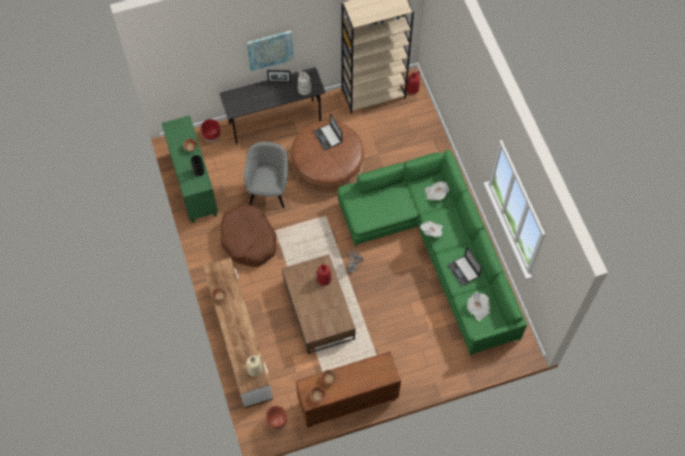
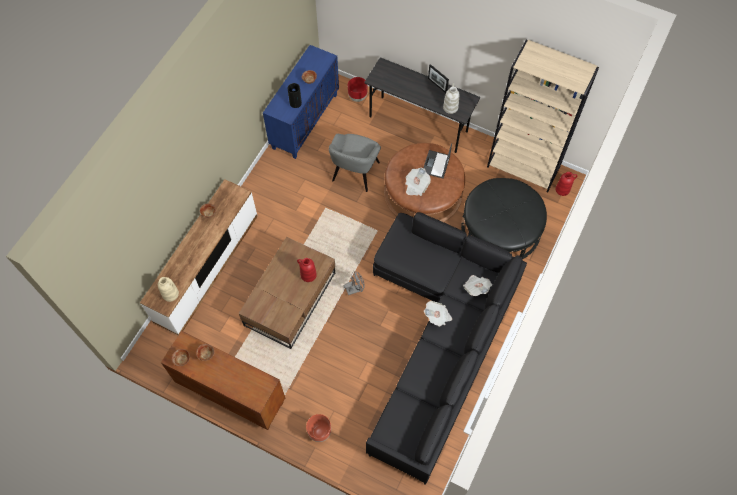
camera: 45 degrees right, 0 degrees up
(193, 184) = (305, 121): green cabinet -> blue cabinet
(249, 240) = (298, 197): brown dog bed -> none
(269, 190) = (355, 173): grey armchair -> grey armchair turned 150 degrees clockwise
(270, 49) = (440, 44): picture -> none
(277, 422) = (162, 356): brown planter -> brown planter (319, 432)
(400, 146) = (501, 227): none -> black ottoman
(436, 249) = (438, 338): green sofa -> black sofa
(464, 271) = (428, 375): laptop -> none
(478, 309) = (404, 419): newspaper -> newspaper (416, 186)

